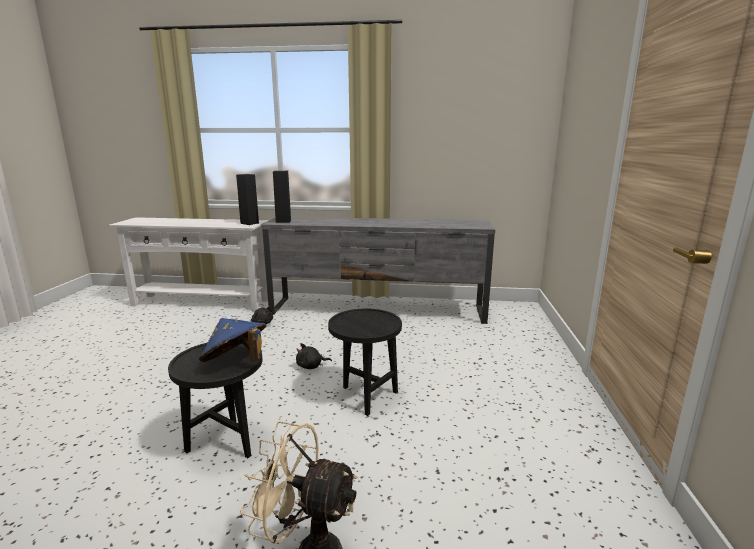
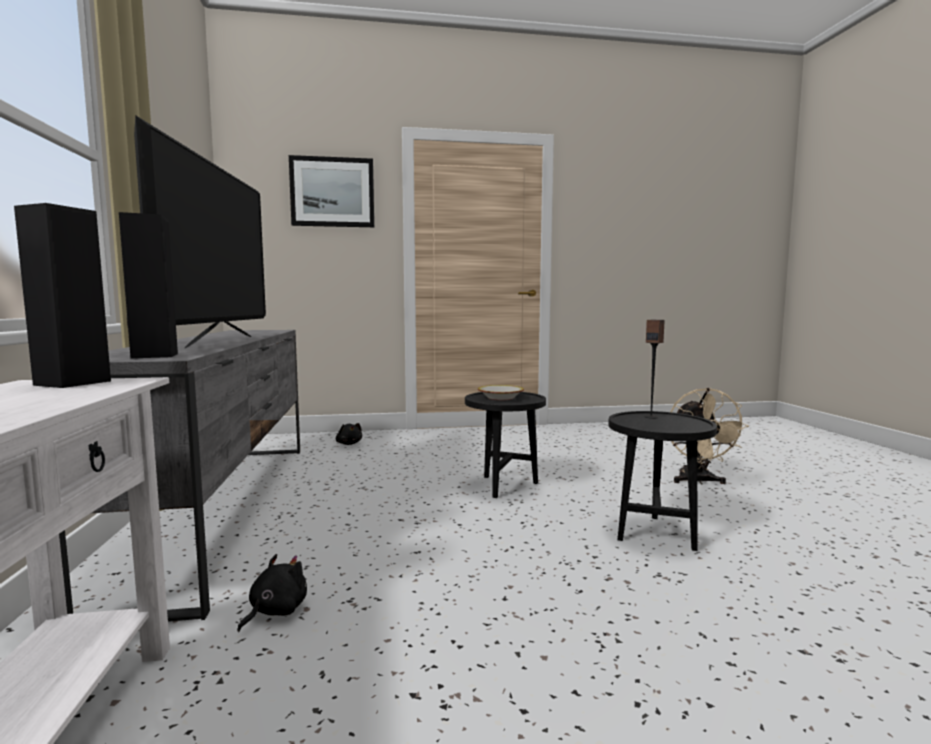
camera: 105 degrees left, 10 degrees down
(236, 362) = (651, 417): blue hat -> speaker
(311, 366) = (456, 522): black plush toy -> black plush toy (349, 444)
(356, 223) = (220, 341): none -> television
(368, 321) = (500, 398): none -> bowl
(594, 93) = (332, 192): none -> picture

